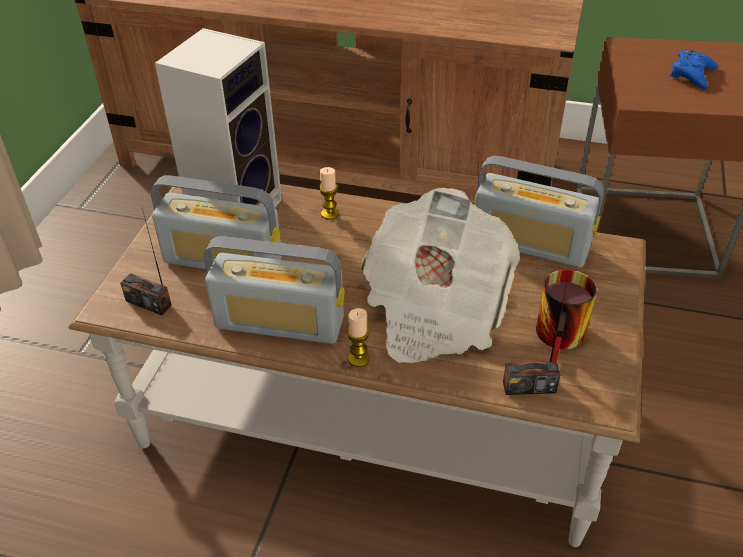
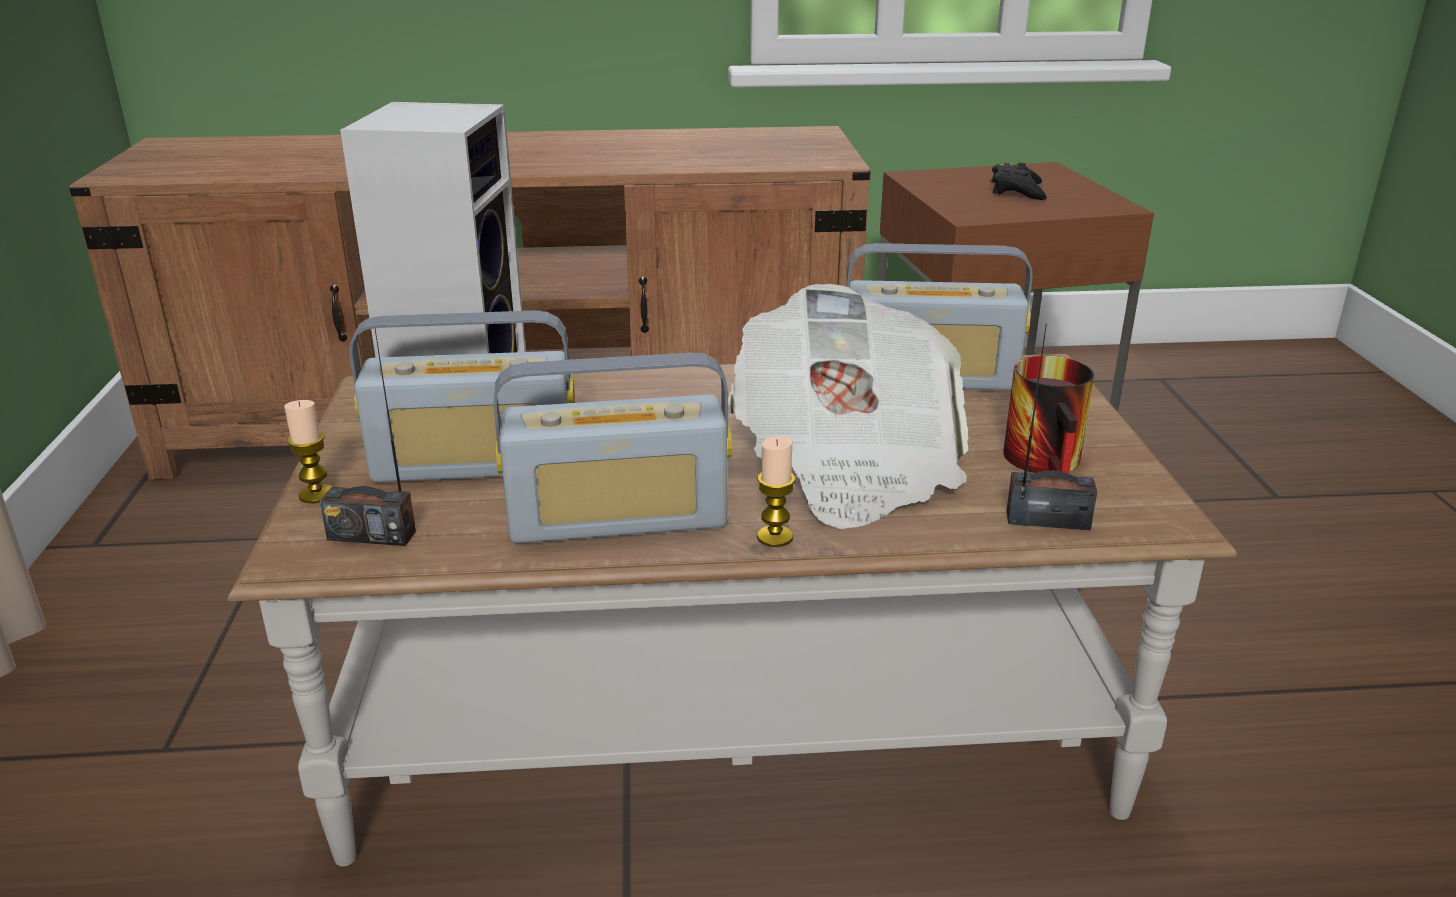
camera: 20 degrees left, 15 degrees down
(330, 214) = (615, 390): candle -> candle (316, 494)
(529, 386) = (1048, 520): radio -> radio turned 150 degrees counterclockwise
(692, 74) = (1017, 190): blue game controller -> black game controller

